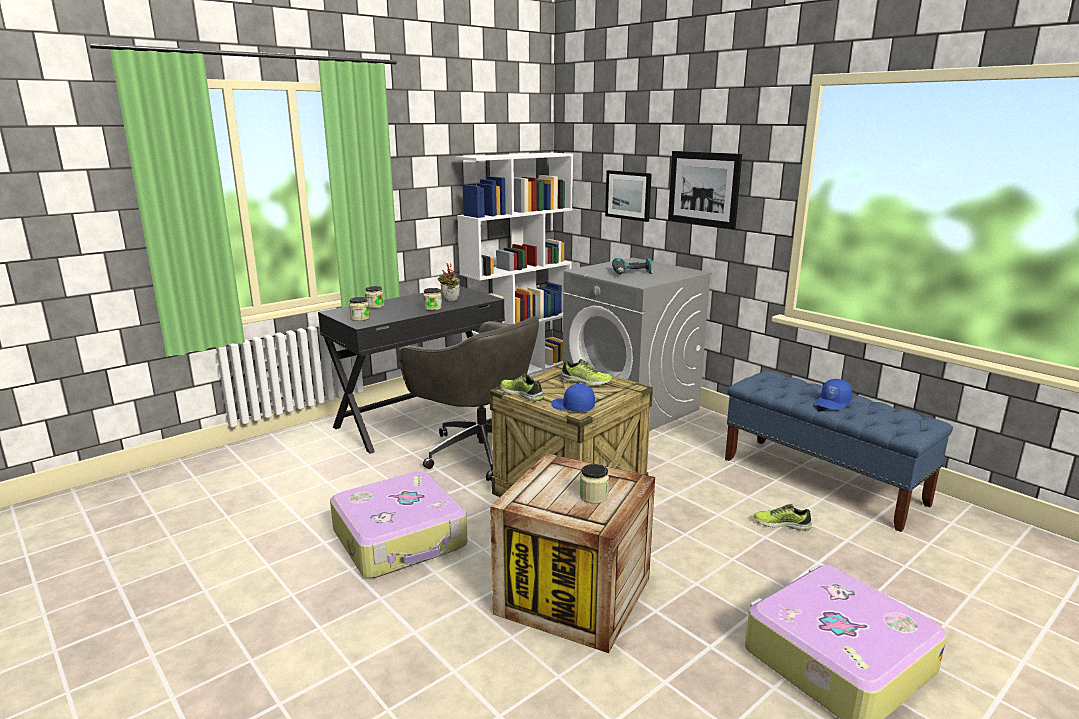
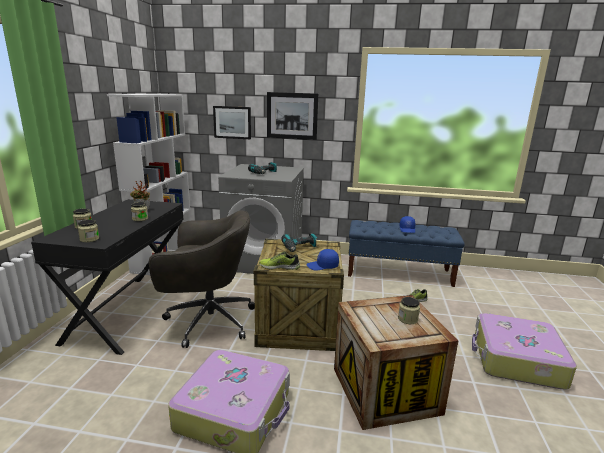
camera: 40 degrees left, 0 degrees up
(585, 381) = (300, 248): shoe -> power drill

